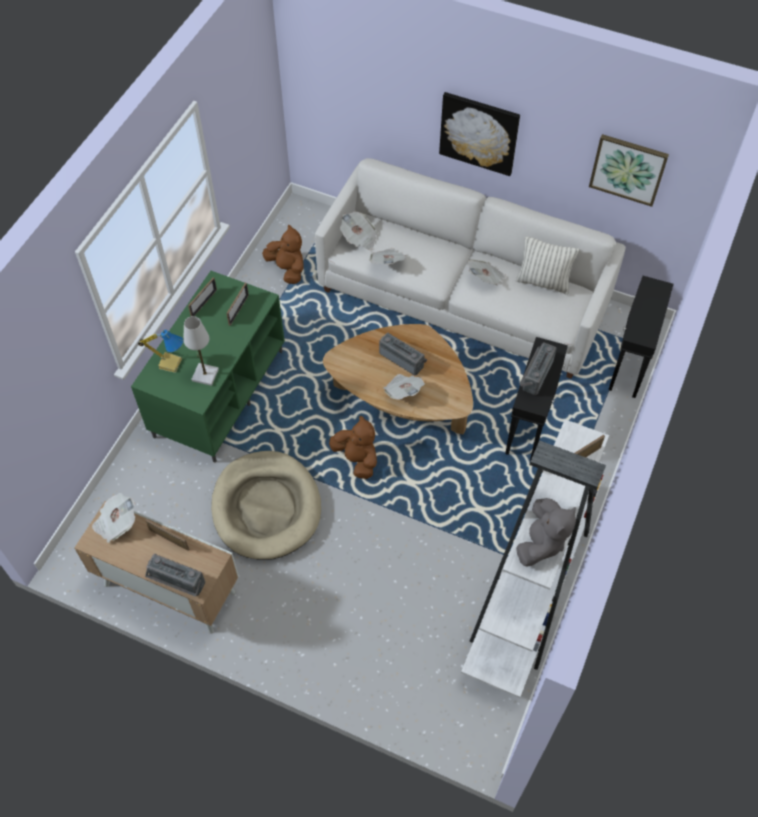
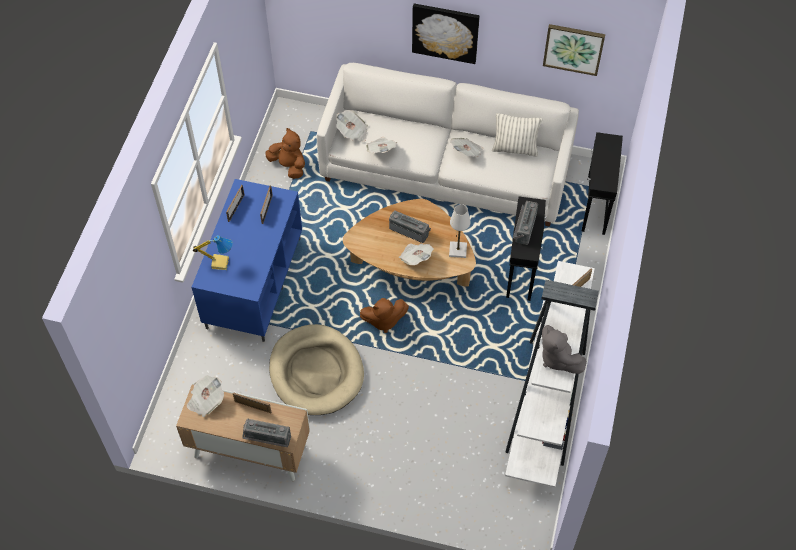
camera: 10 degrees left, 0 degrees up
(205, 375) = (252, 268): white table lamp -> white table lamp (457, 250)
(219, 392) = (253, 282): green tv stand -> blue tv stand
(357, 459) = (383, 320): brown plush toy -> brown plush toy turned 135 degrees clockwise
(541, 542) = (557, 358): grey plush toy -> grey plush toy turned 135 degrees clockwise

